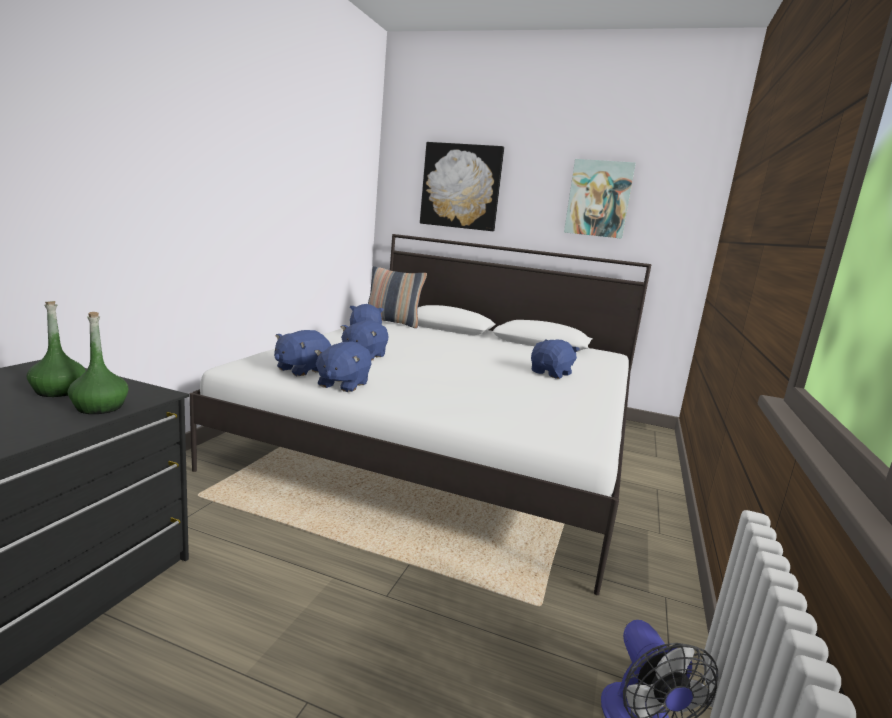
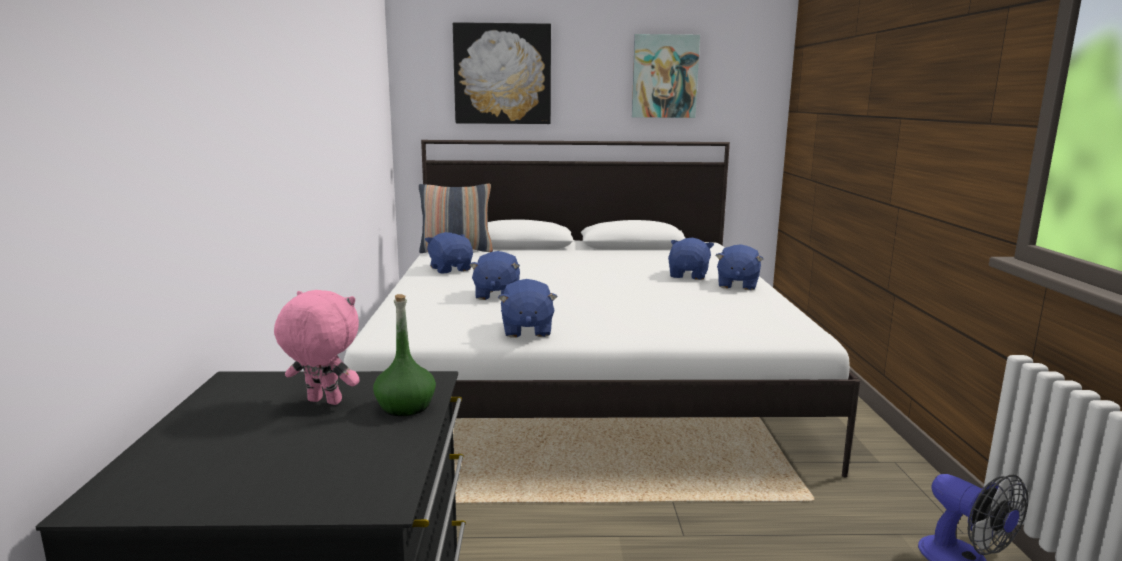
camera: 20 degrees left, 0 degrees up
(58, 391) = (323, 402): green bottle -> pink plush toy
(301, 370) = (459, 324): blue plush toy -> blue plush toy (737, 285)

